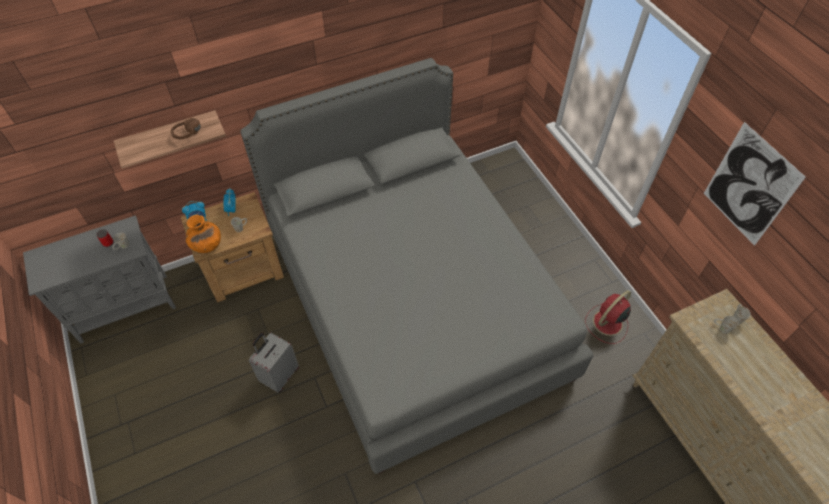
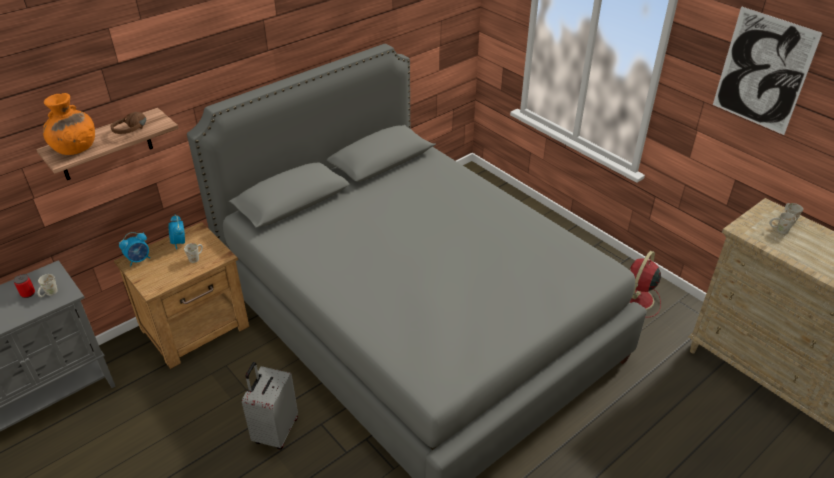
camera: 15 degrees left, 15 degrees down
(207, 245) = (157, 282): orange vase -> orange vase (75, 148)

